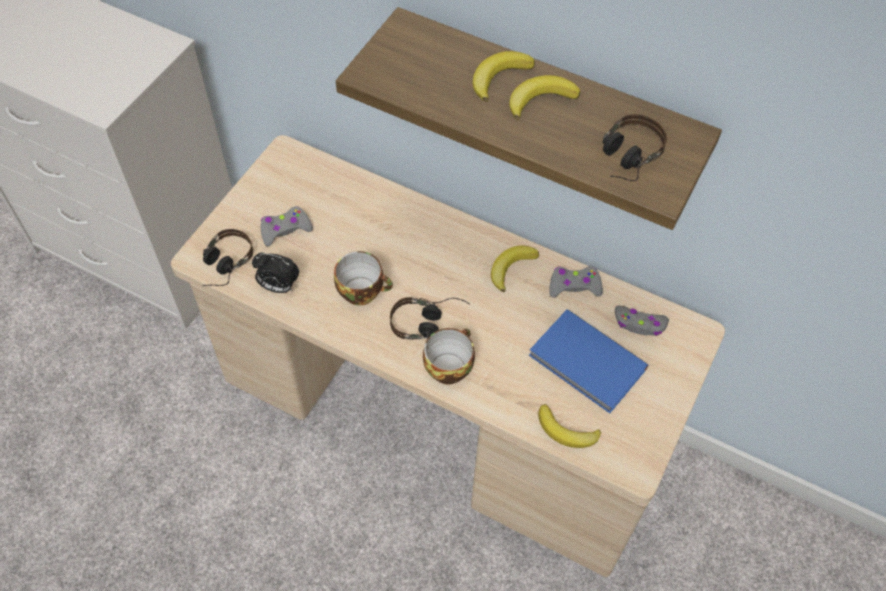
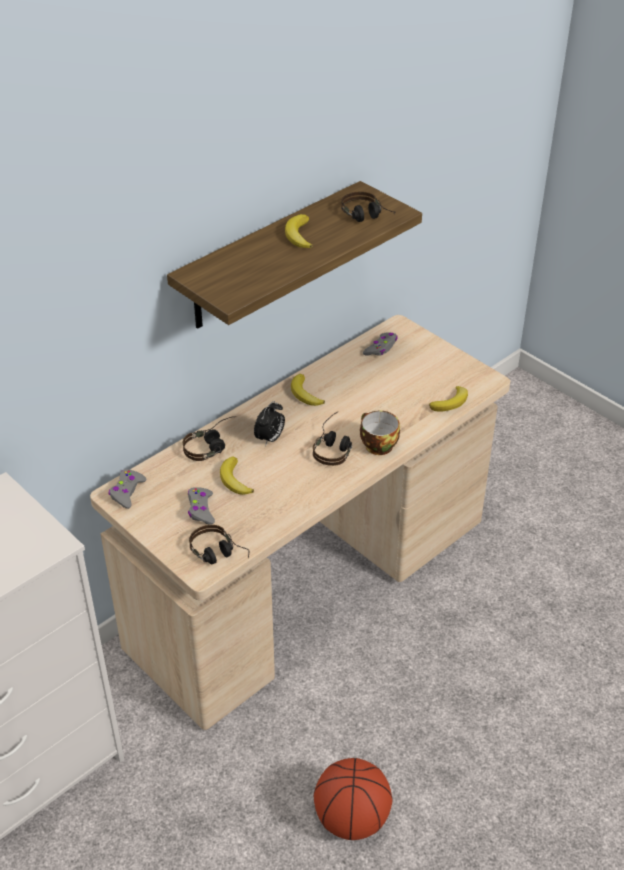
camera: 70 degrees left, 15 degrees down
(160, 542) = (352, 819): none -> basketball
(278, 286) = (259, 524): alarm clock -> alarm clock (270, 439)
(363, 291) = (287, 476): cup -> none
(387, 209) = (212, 445): none -> headphones
(499, 77) = (268, 246): banana -> banana (234, 480)
(574, 286) = (335, 368): grey game controller -> grey game controller (127, 492)
(587, 364) = (403, 380): blue book -> none

